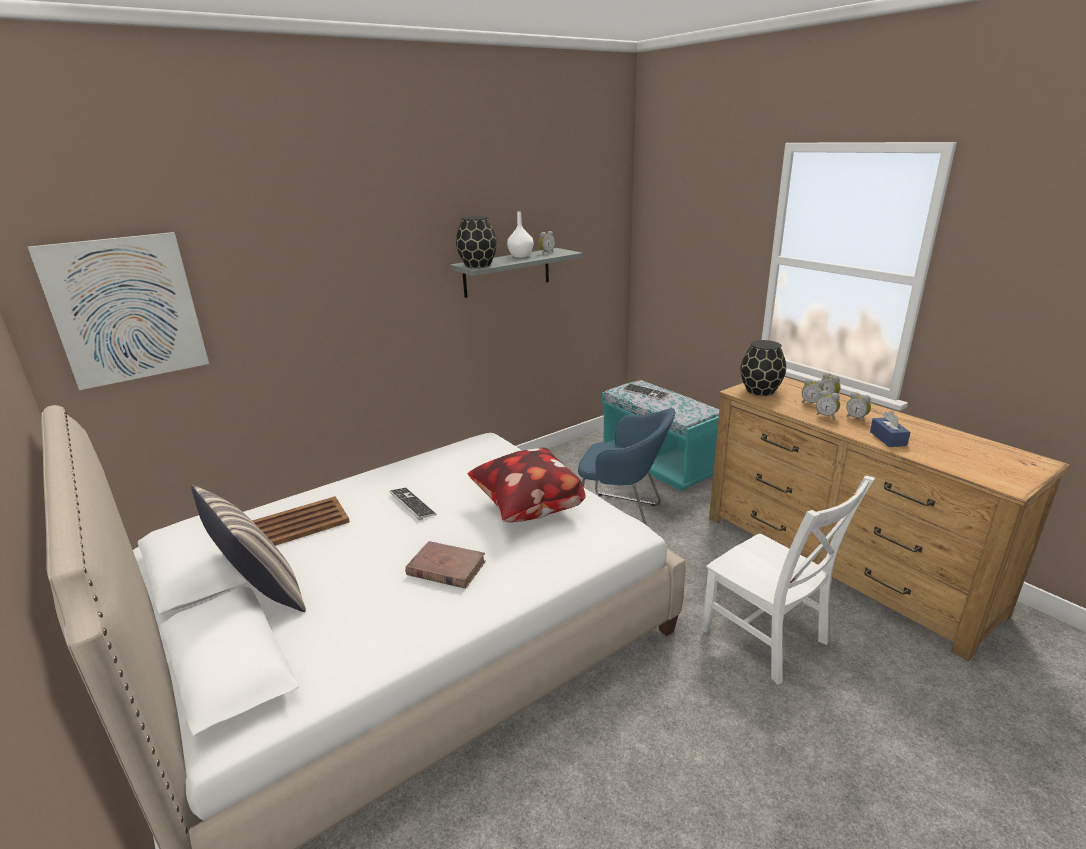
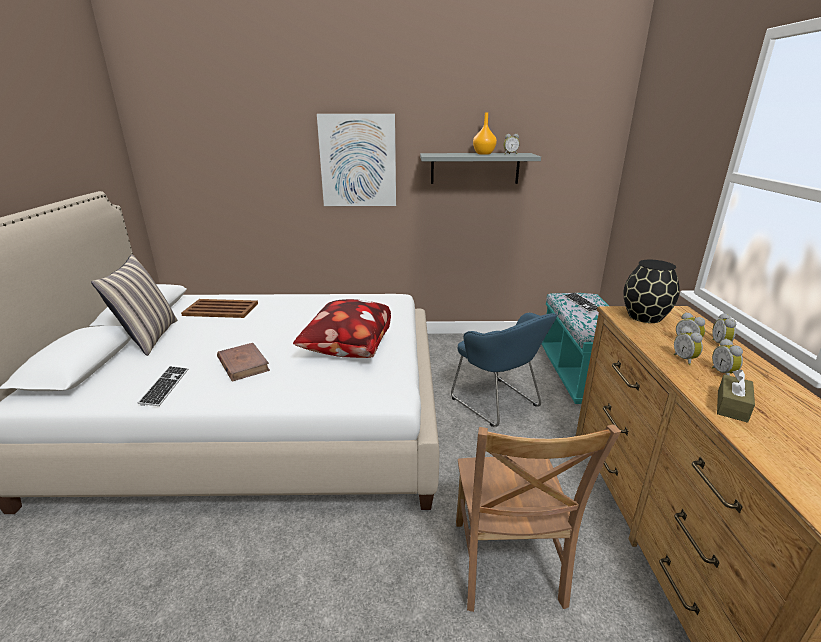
camera: 35 degrees right, 0 degrees up
(126, 310) = (187, 150): picture -> picture (358, 161)
(412, 504) = (289, 320): keyboard -> keyboard (165, 387)
(478, 265) = (436, 154): black vase -> none
(521, 256) = (484, 154): white vase -> orange vase
(768, 639) = (507, 566): white chair -> brown chair
(888, 438) = (732, 406): blue tissue box -> brown tissue box

